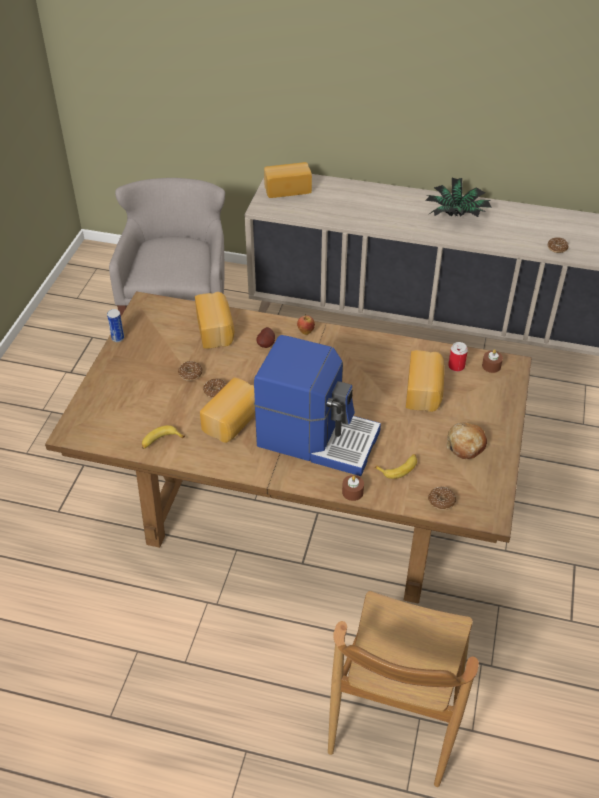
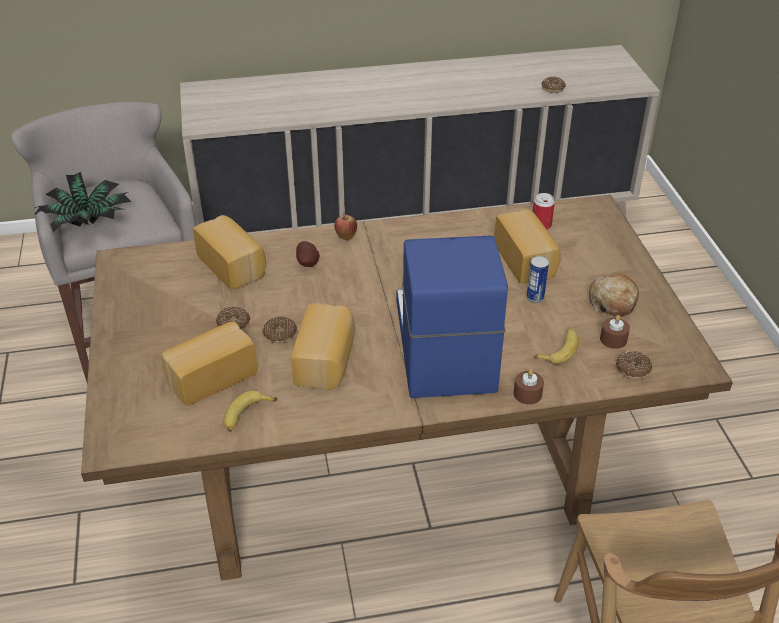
camera: 25 degrees left, 5 degrees down
(118, 338) = (106, 311): can -> can (535, 298)
(287, 188) = (217, 98): bread -> bread (210, 376)
(317, 437) = (442, 346): coffee machine -> coffee machine turned 90 degrees counterclockwise
(456, 216) = (427, 83): potted plant -> potted plant (88, 224)
(491, 366) = (577, 214): brown candle -> brown candle (613, 339)

